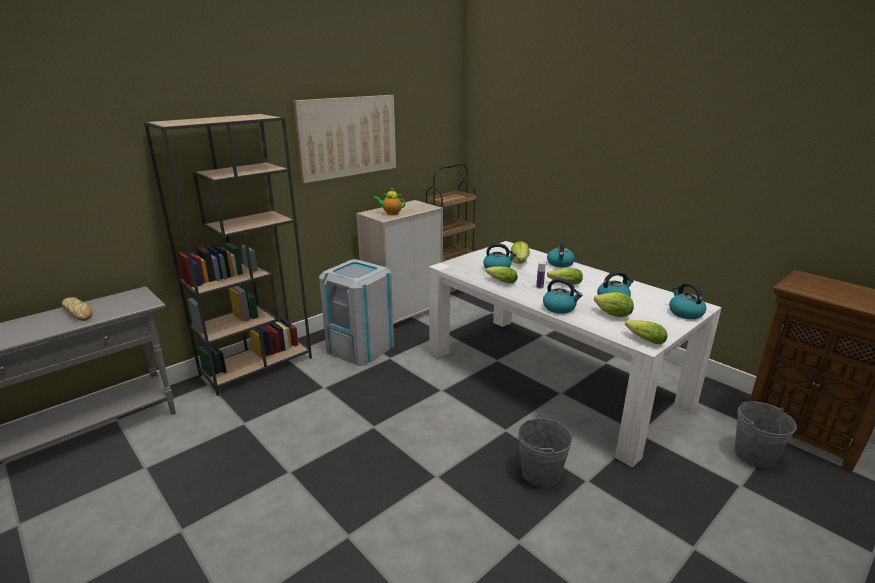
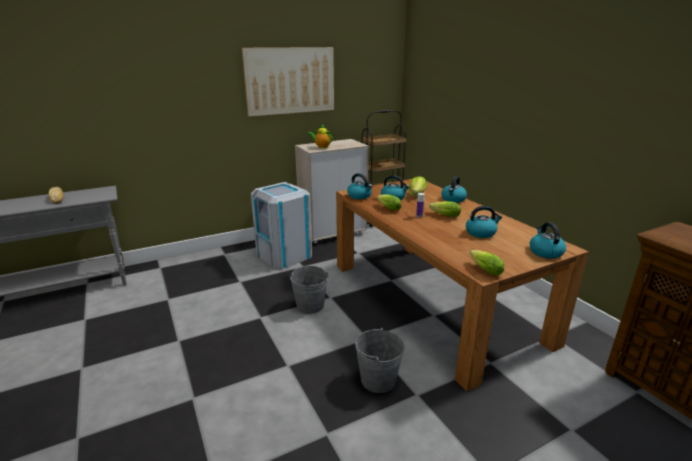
camera: 15 degrees right, 0 degrees up
(257, 366) = (201, 259): bookcase -> none
(552, 376) = (433, 300): white dining table -> brown dining table
(559, 308) = (424, 234): kettle -> kettle (360, 196)
(613, 315) = (470, 246): lettuce -> none
(754, 455) = (602, 404): grey bucket -> grey bucket (310, 305)

